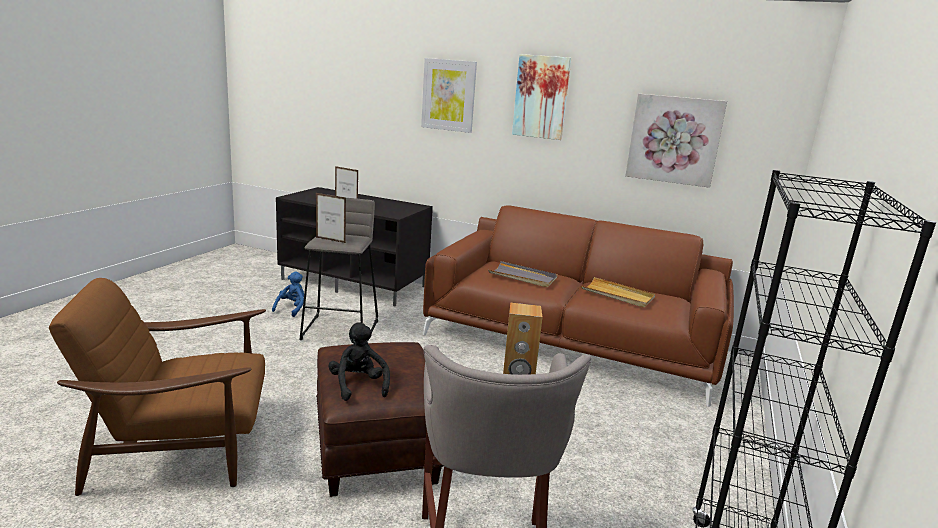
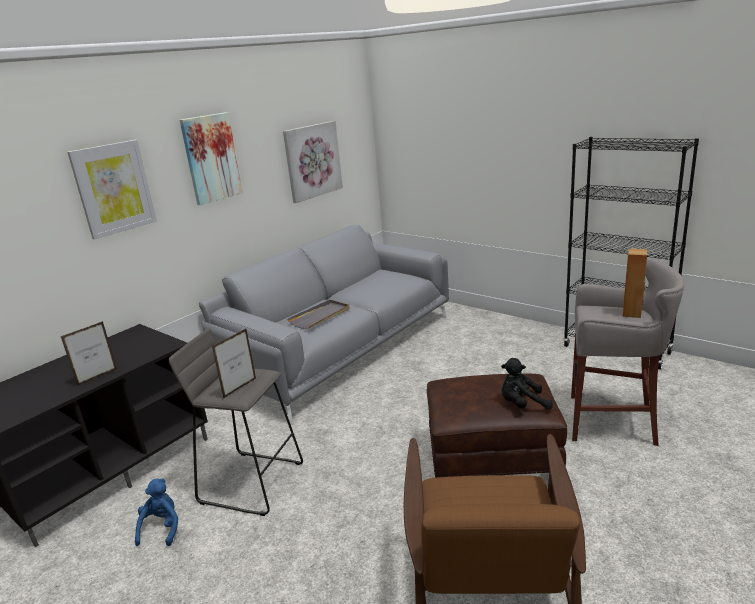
camera: 70 degrees left, 5 degrees up
(291, 309) = (162, 528): blue plush toy -> blue plush toy turned 60 degrees clockwise
(571, 343) = (340, 349): brown sofa -> grey sofa
(617, 295) = (373, 286): beige tray -> none

